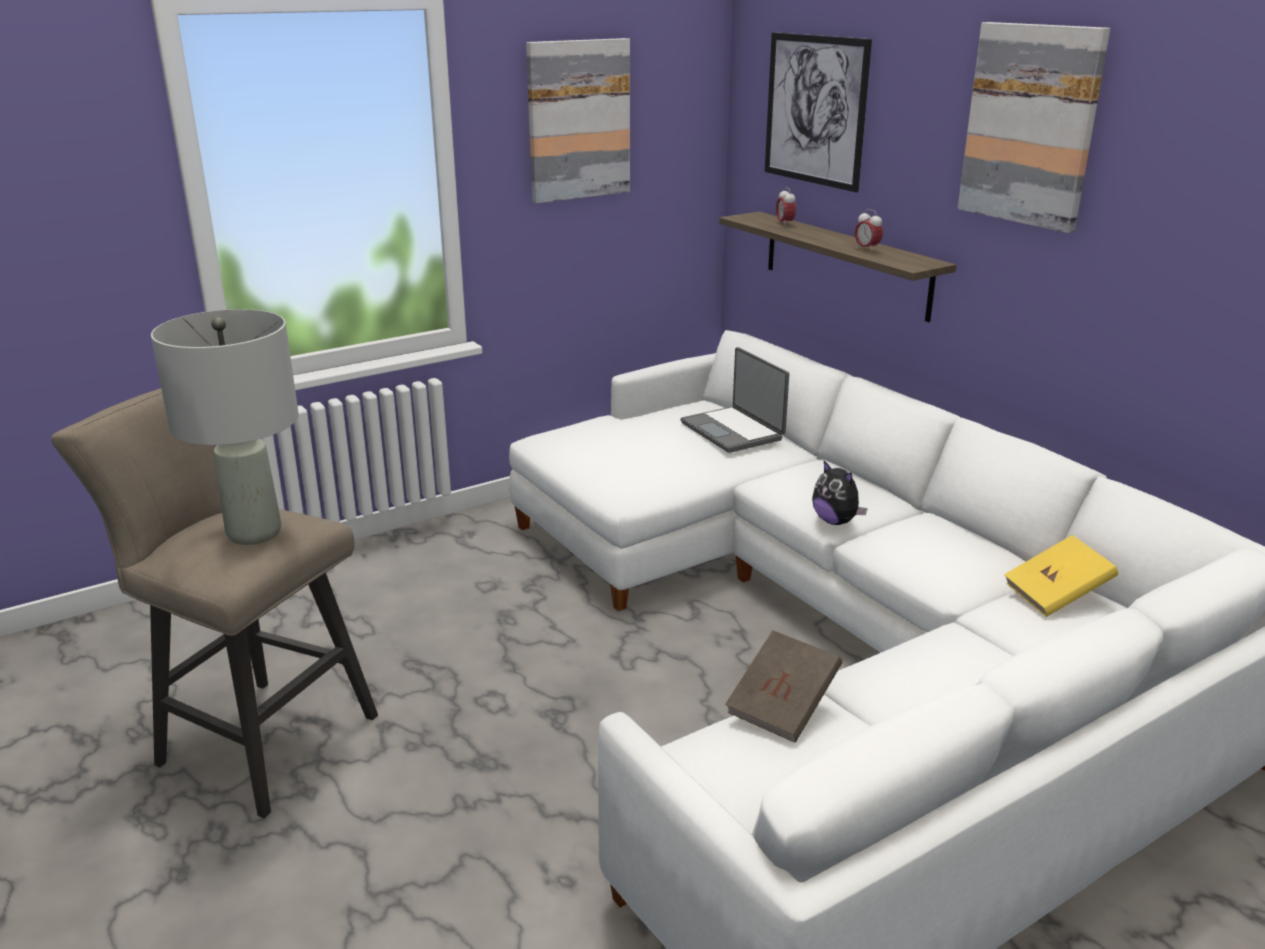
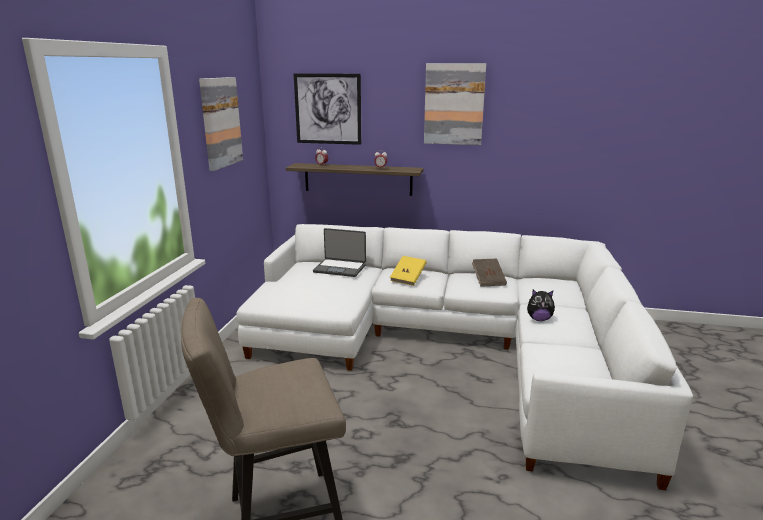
camera: 45 degrees left, 5 degrees down
(253, 533) = (294, 378): grey table lamp -> none
(782, 707) = (540, 351): brown book -> brown book (488, 280)
(835, 521) = (433, 287): plush toy -> plush toy (539, 319)
(1056, 595) = (535, 282): yellow book -> yellow book (408, 278)

